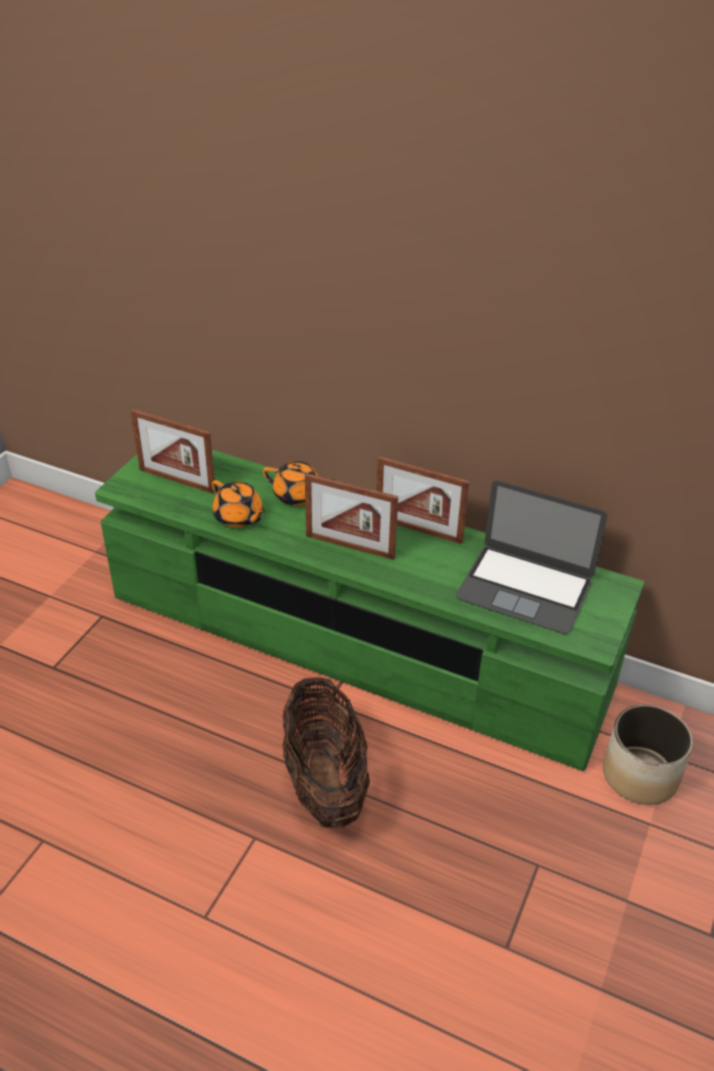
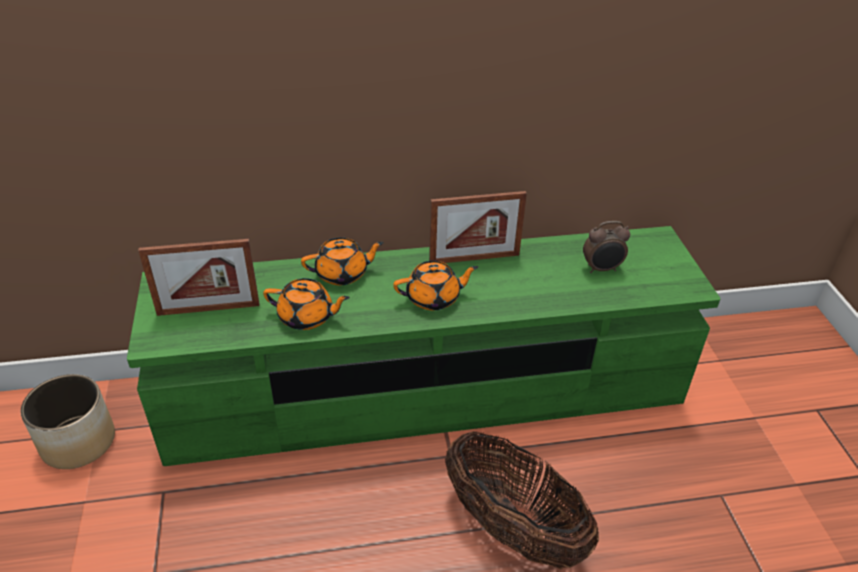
camera: 35 degrees left, 0 degrees up
(350, 546) = (434, 298): picture frame -> orange teapot
(524, 588) = (602, 269): laptop -> alarm clock
(638, 775) = (715, 385): planter -> planter (77, 442)

